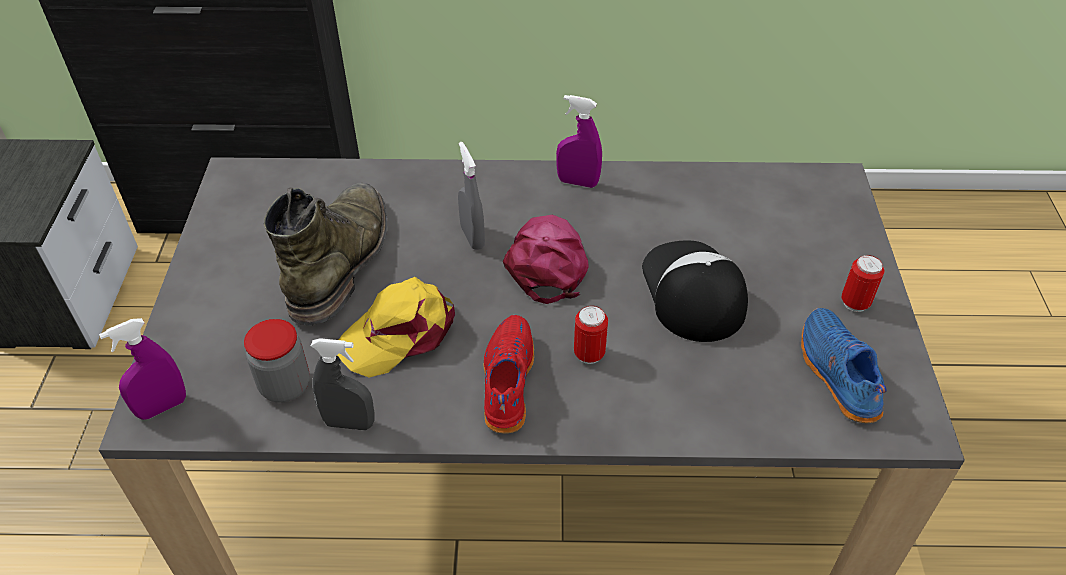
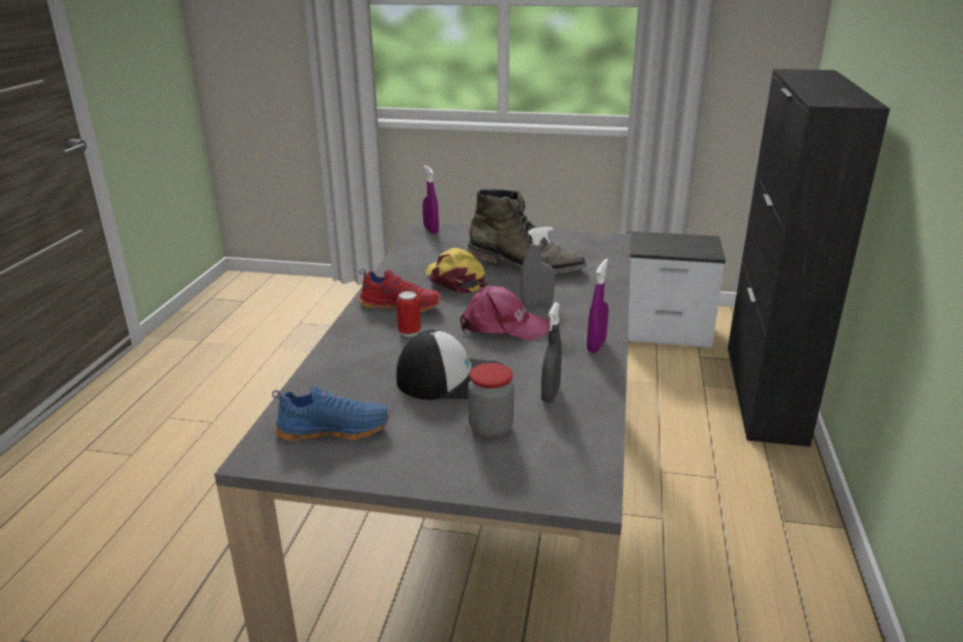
camera: 100 degrees right, 20 degrees down
(285, 386) = (430, 253): jar -> jar (491, 428)
(349, 423) = (396, 266): grey spray bottle -> grey spray bottle (550, 394)
(855, 303) = (405, 459): can -> none

